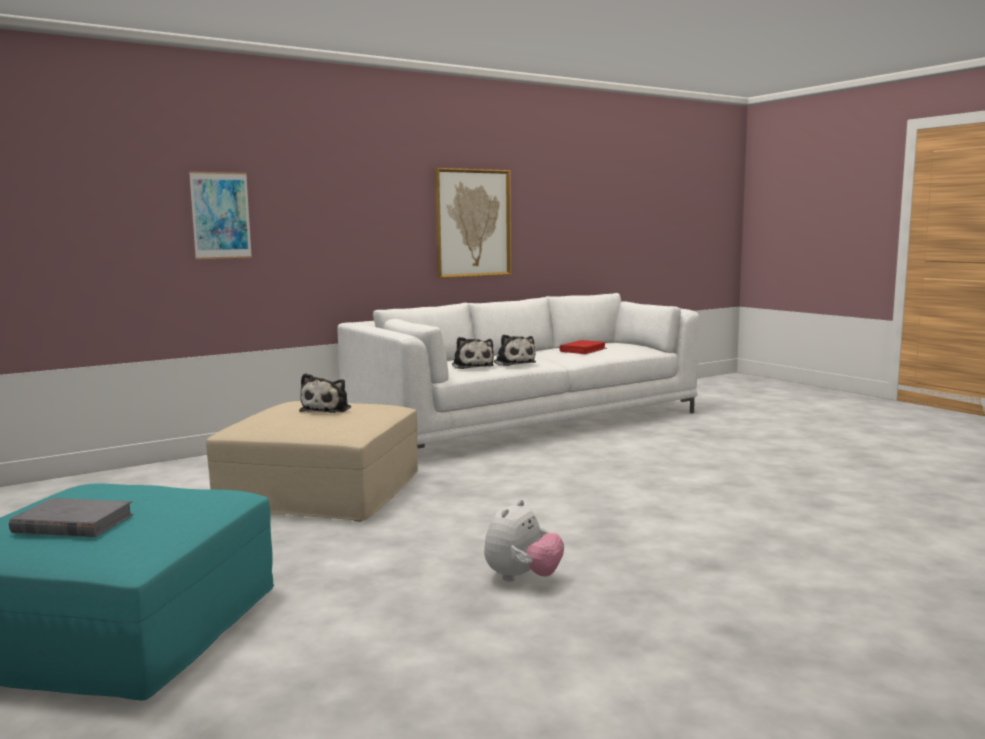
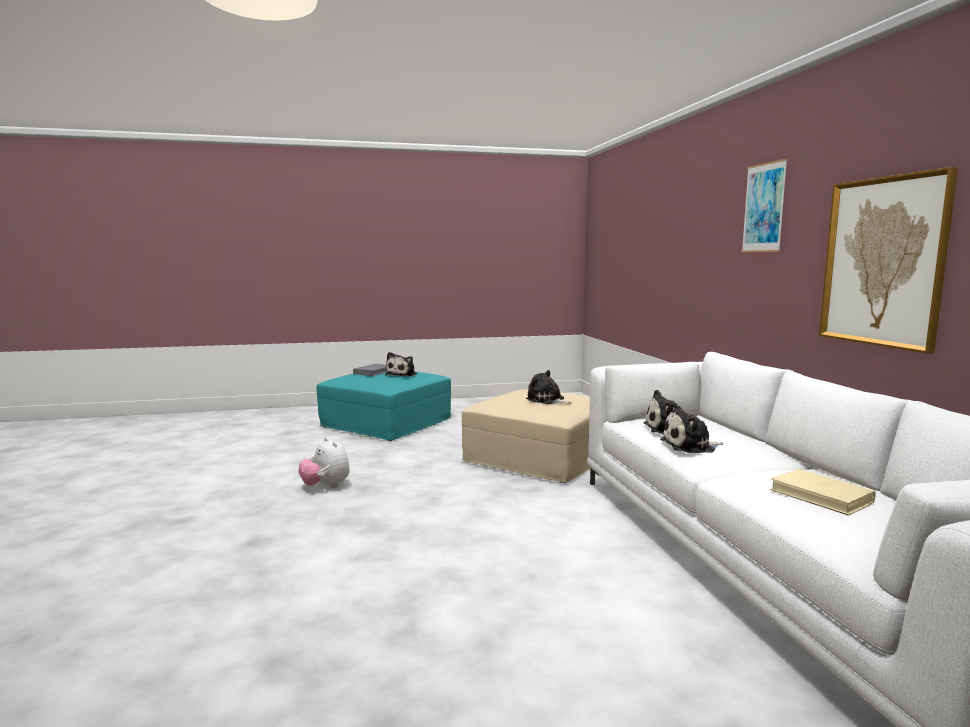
camera: 110 degrees right, 0 degrees up
(111, 497) = (402, 374): none -> plush toy
(220, 215) = (678, 252): picture -> picture (764, 208)
(583, 350) = (821, 496): red book -> beige book

